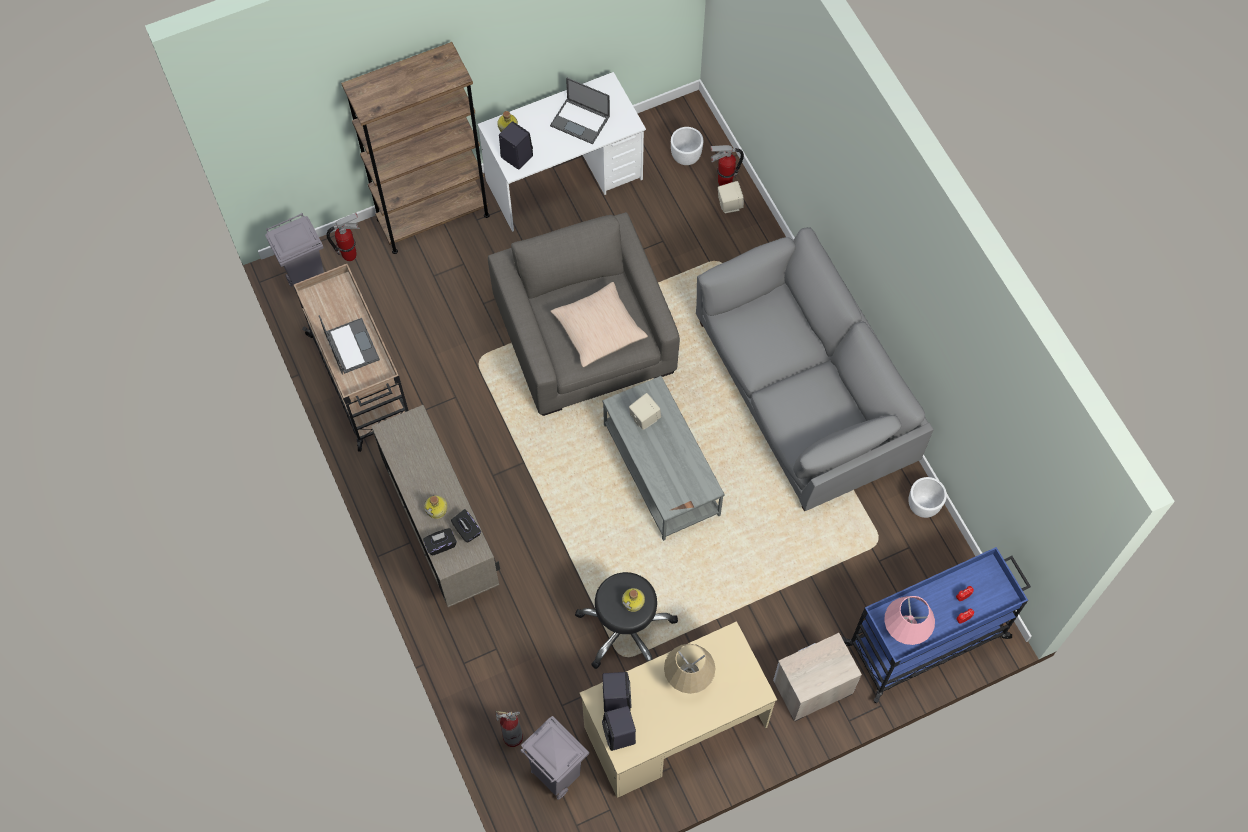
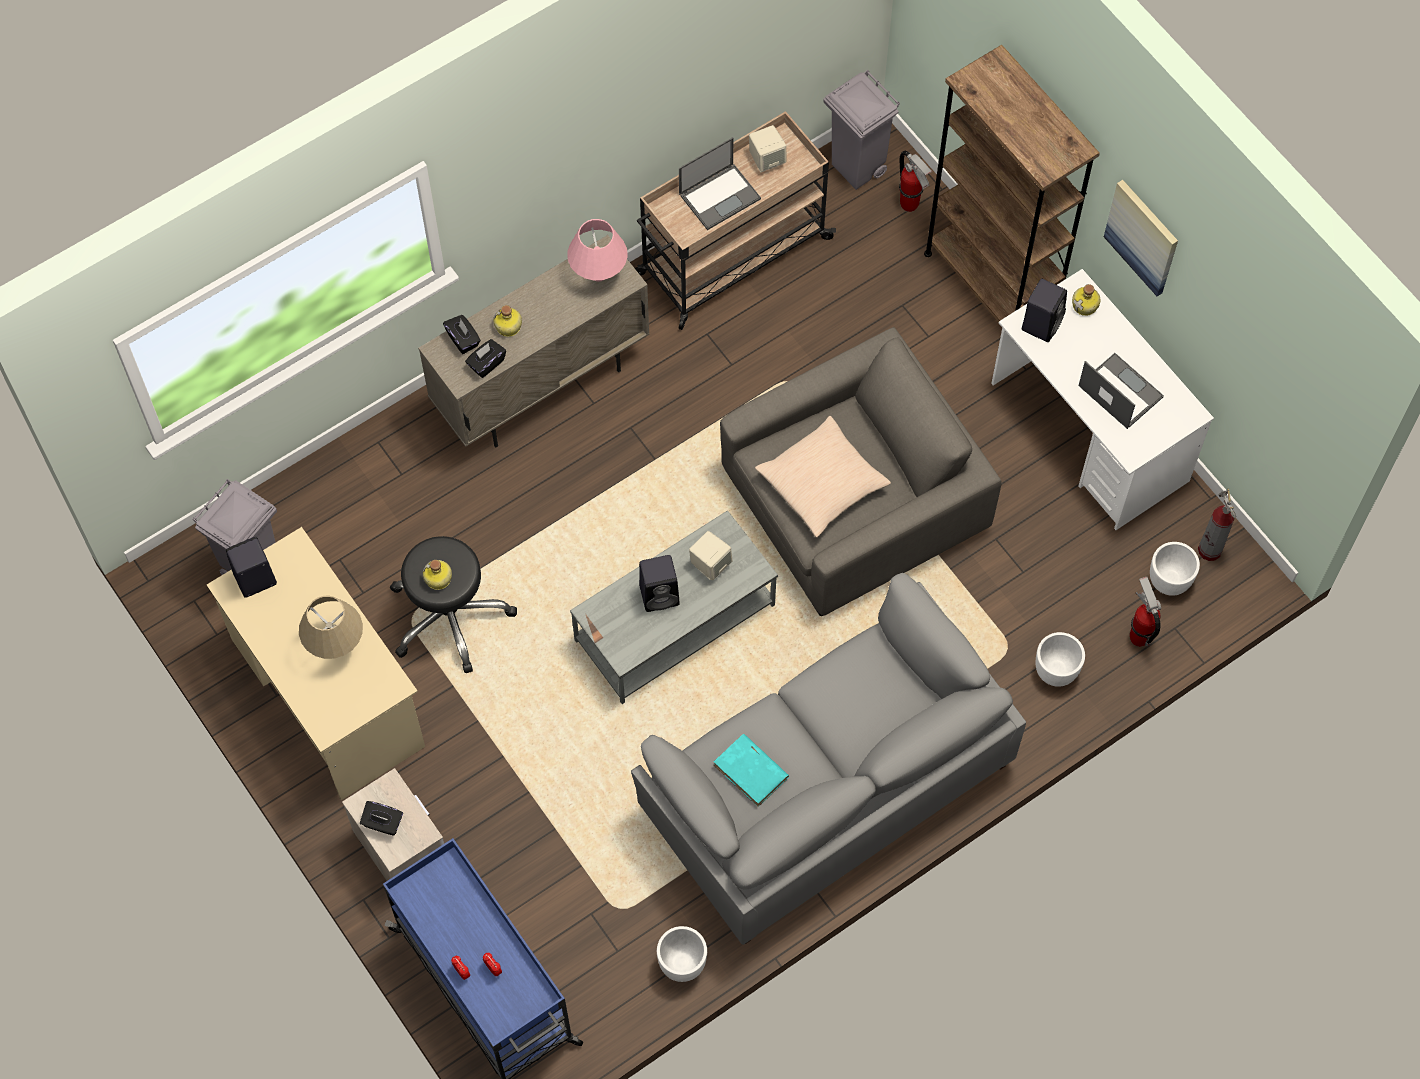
camera: 80 degrees right, 0 degrees up
(506, 47) = (1142, 237): none -> picture
(513, 737) = (292, 513): fire extinguisher -> fire extinguisher (1210, 550)
(581, 121) = (1119, 391): laptop -> laptop turned 120 degrees clockwise
(616, 697) = (300, 567): black speaker -> black speaker (660, 594)
(729, 205) = (1104, 649): beige speaker -> beige speaker (767, 159)
(741, 236) = (1056, 671): none -> white planter
(816, 414) = (751, 771): none -> turquoise book
(822, 674) = (382, 823): none -> black tissue box
(904, 630) = (436, 898): pink table lamp -> pink table lamp (598, 274)

